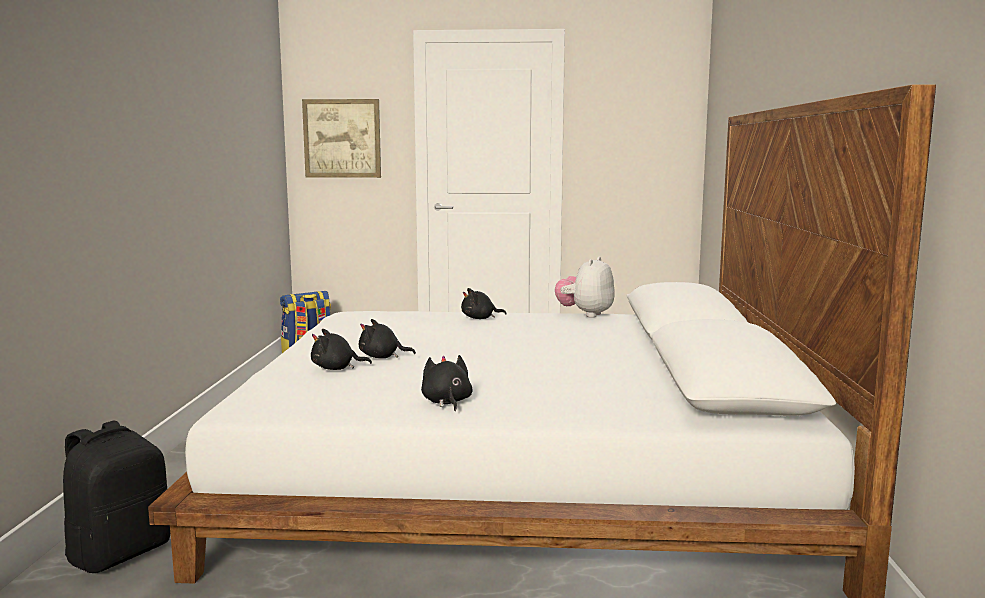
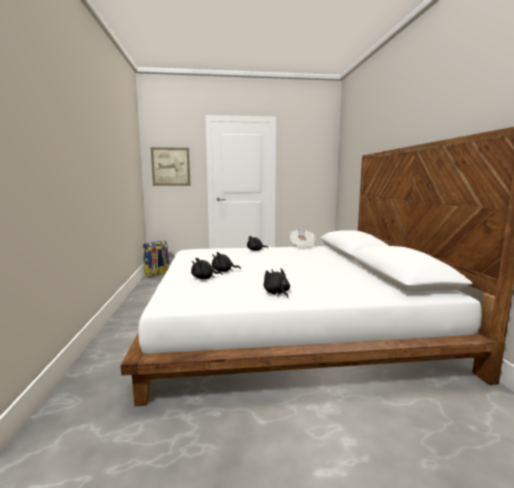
camera: 10 degrees left, 0 degrees up
(120, 553) = (94, 390): black backpack -> none
(585, 314) = (302, 246): plush toy -> newspaper

